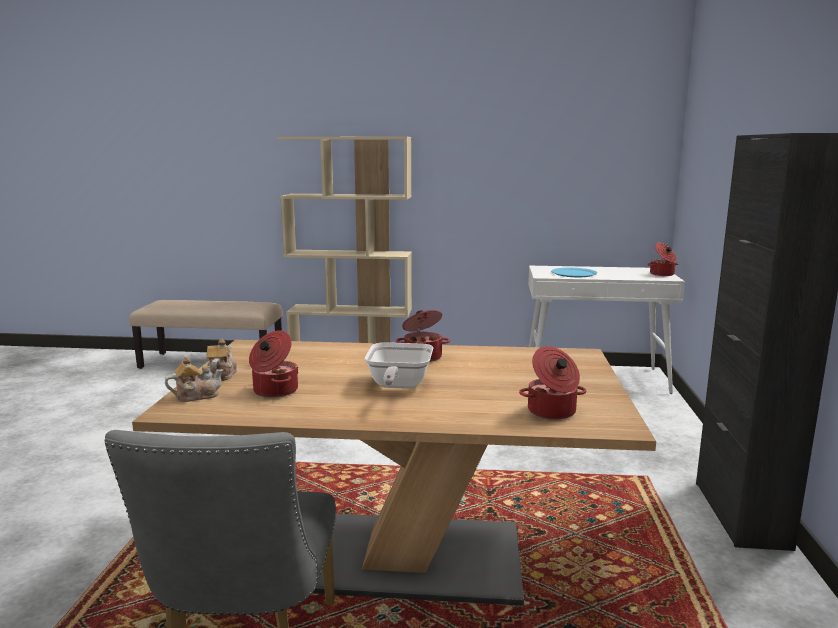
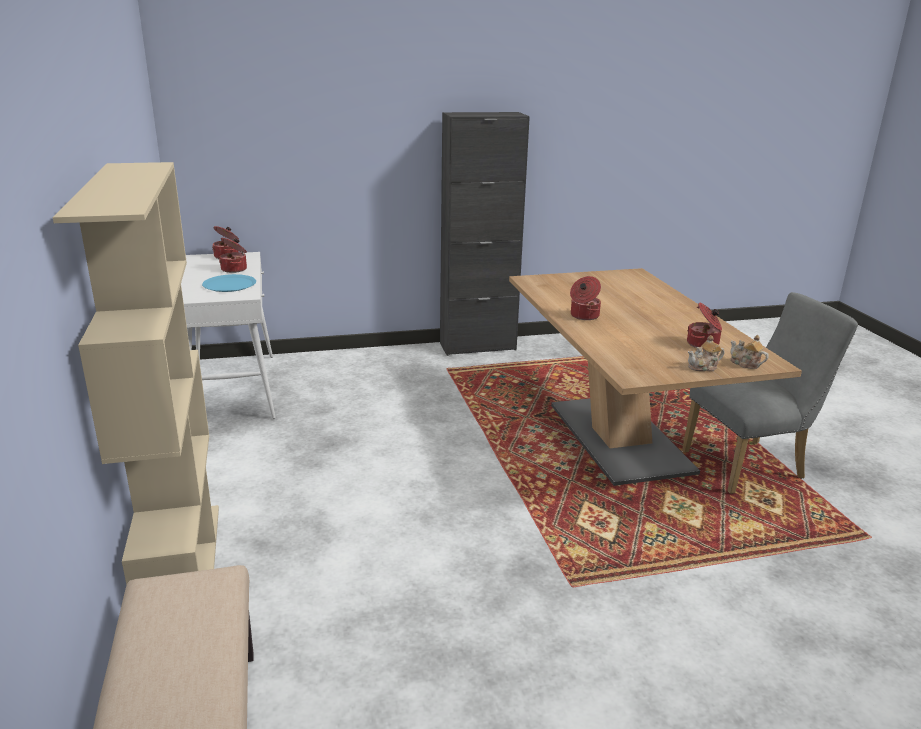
camera: 110 degrees left, 10 degrees up
(398, 386) = (647, 315): frying pan -> none
(552, 412) = (636, 283): cooking pot -> cooking pot (235, 269)

